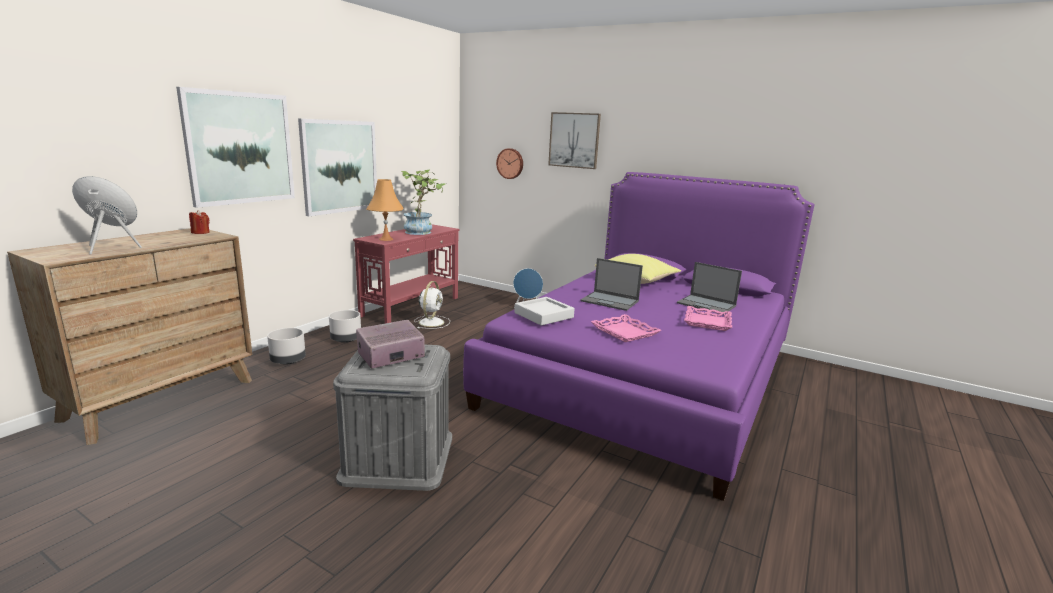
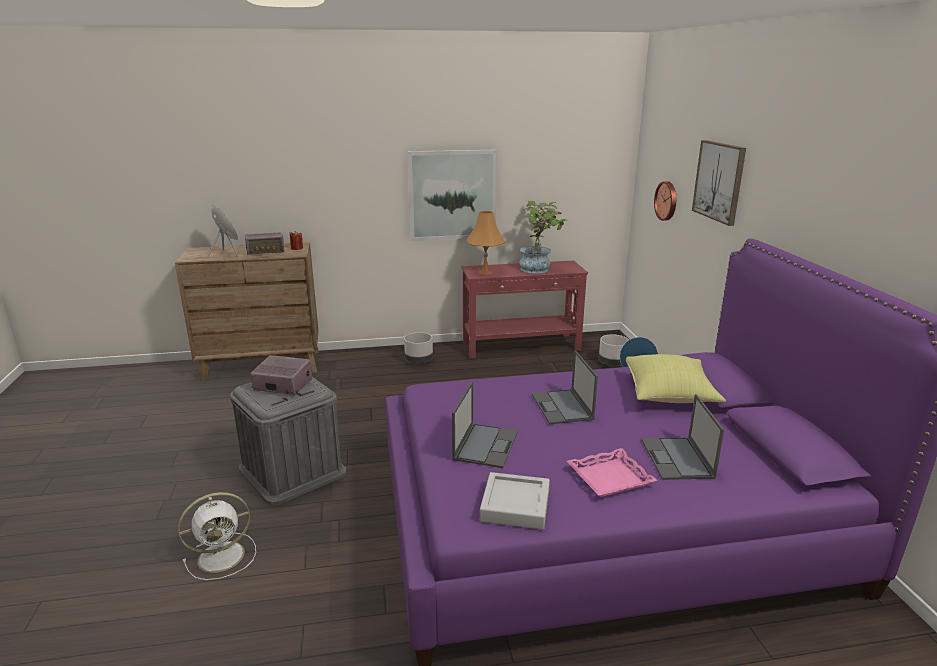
camera: 50 degrees right, 5 degrees up
(165, 239) = (265, 251): none -> radio
(240, 148) = (349, 179): picture -> none
(288, 361) = (357, 365): grey planter -> grey planter (612, 363)
(432, 322) = (510, 368): white fan -> white fan (223, 556)
(543, 315) = (456, 396): grey tray -> grey tray (515, 506)
(624, 332) = (485, 445): pink tray -> laptop

